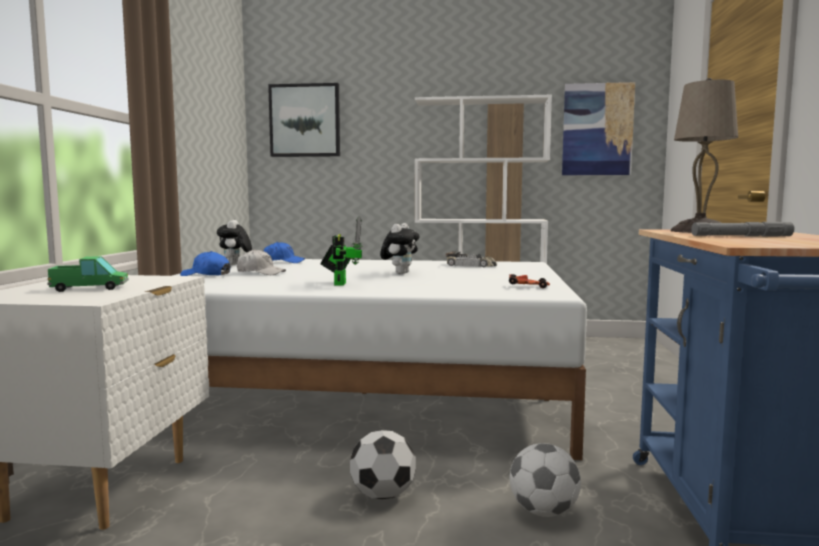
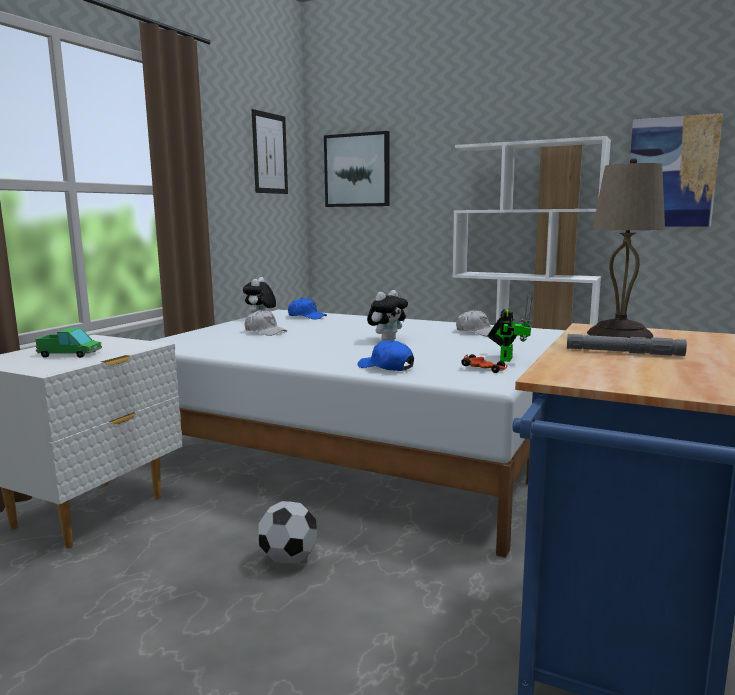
camera: 20 degrees right, 5 degrees up
(206, 275) = (217, 332): blue cap -> blue cap (386, 367)
(219, 96) = (270, 153): none -> picture
(340, 283) = (311, 351): toy robot -> toy robot (506, 358)
(471, 265) = (477, 332): toy car -> white cap
(543, 511) = (418, 605): football -> none

